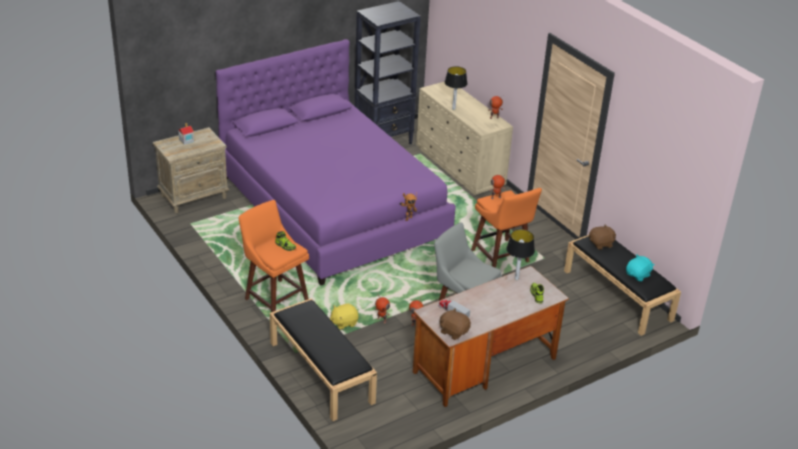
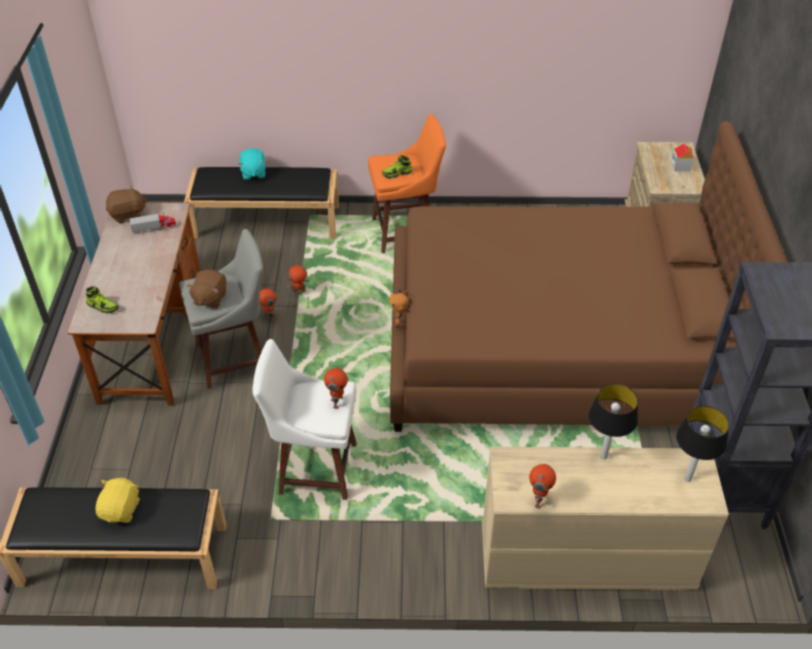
camera: 125 degrees right, 10 degrees up
(332, 207) = (555, 347): purple bed -> brown bed
(344, 323) = (322, 264): yellow plush toy -> yellow plush toy (121, 509)
(501, 257) = (313, 467): orange stool -> white stool
(516, 279) = (147, 305): table lamp -> table lamp (687, 478)
(601, 244) = (168, 516): brown plush toy -> brown plush toy (210, 298)
(638, 275) = (69, 511): turquoise plush toy -> turquoise plush toy (253, 173)

